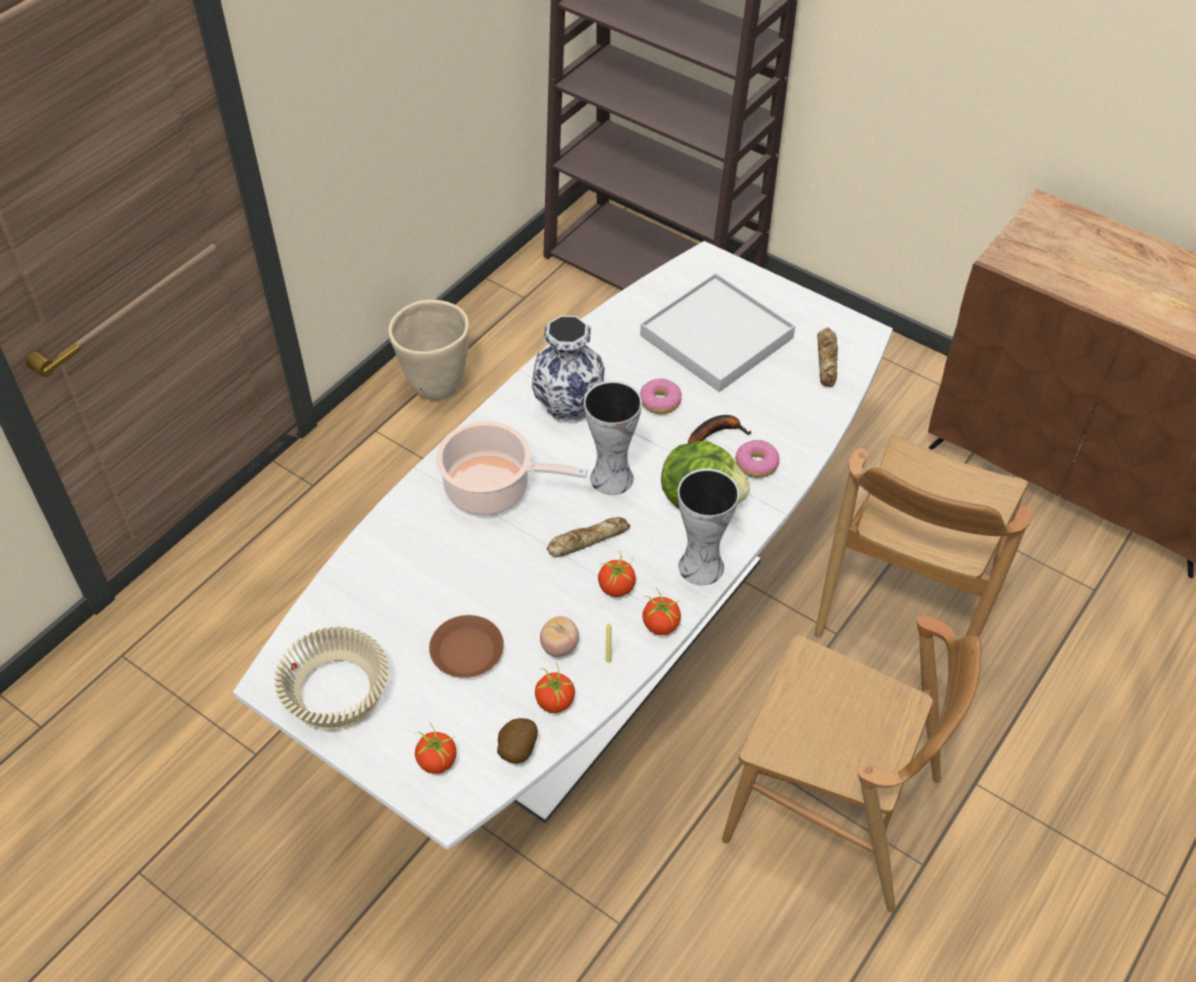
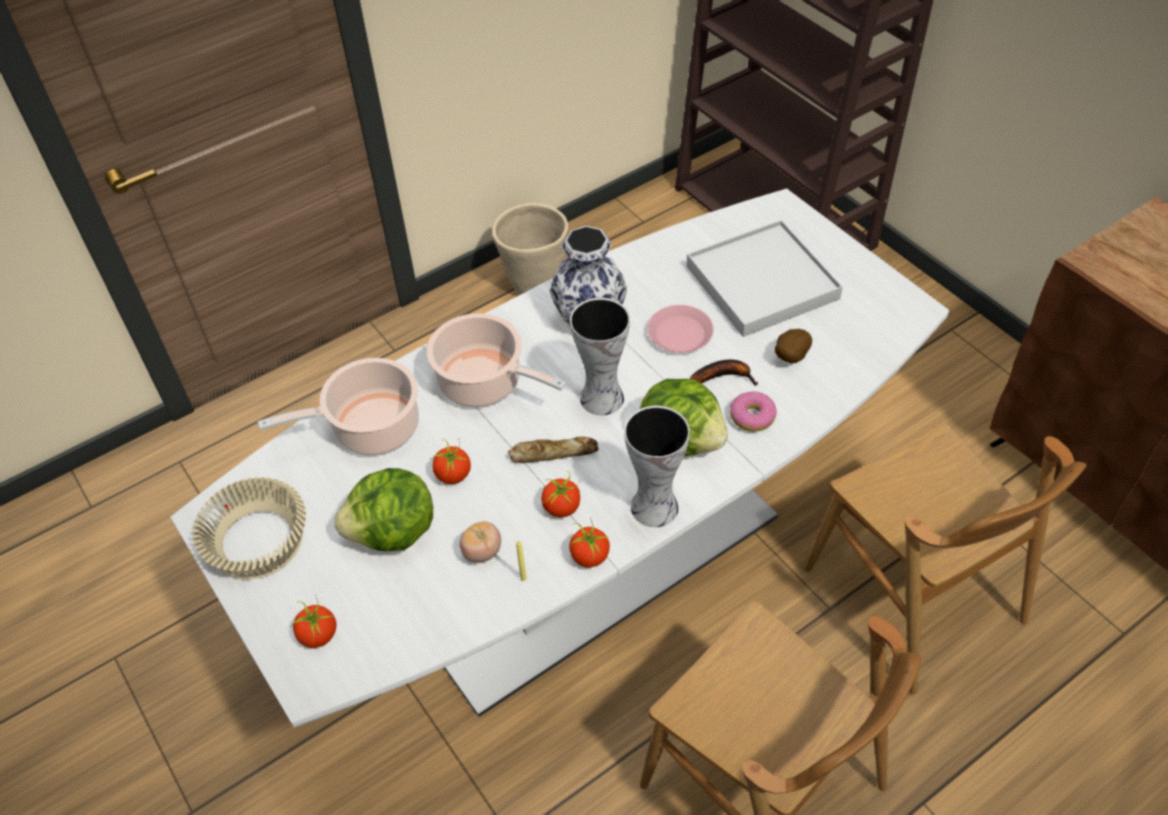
camera: 20 degrees right, 0 degrees up
(399, 559) = (370, 429): none -> cooking pot
(467, 651) = (394, 533): brown plate -> lettuce
(516, 751) = (396, 646): potato -> potato (789, 357)
(554, 701) = (454, 606): tomato -> tomato (453, 475)
(660, 402) = (680, 334): donut -> pink plate
(827, 361) = (867, 329): bread -> none
(907, 603) = (913, 595): brown chair -> brown chair turned 75 degrees counterclockwise

